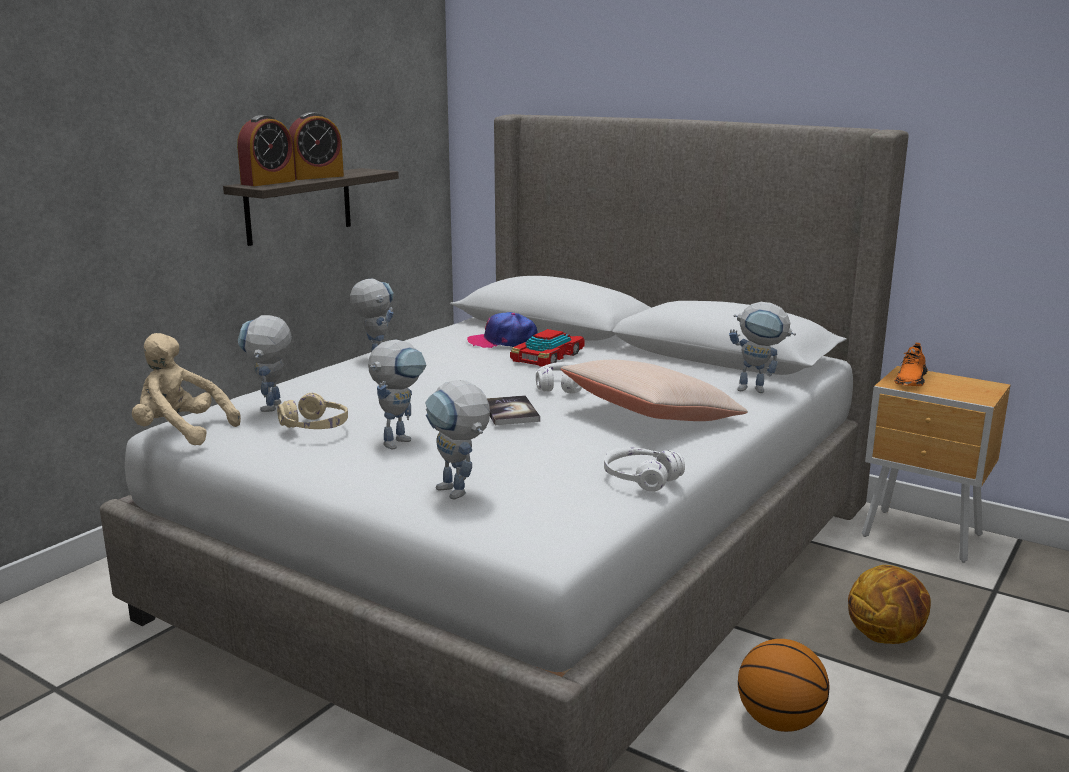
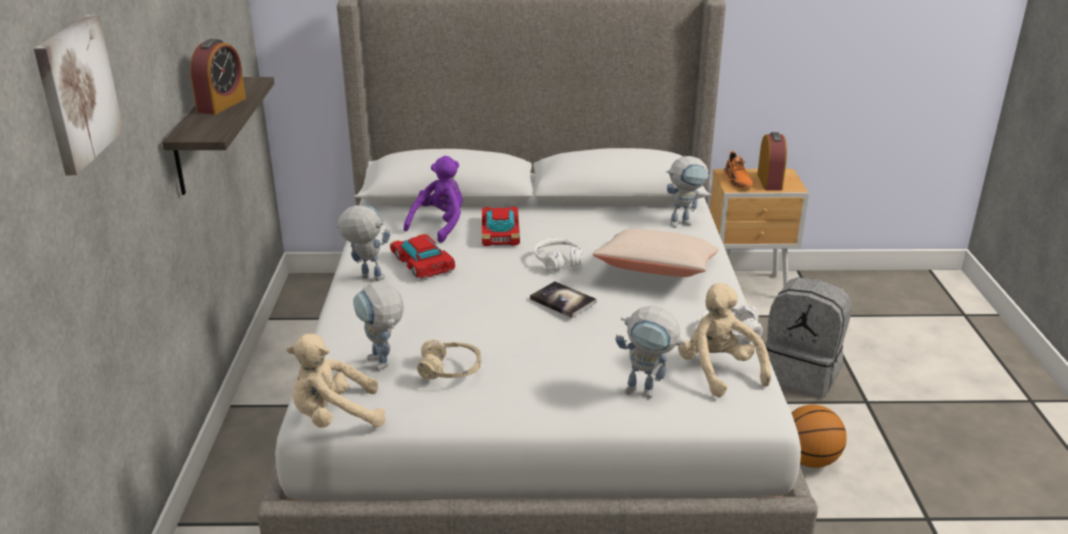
camera: 35 degrees left, 10 degrees up
(80, 93) = (76, 92): none -> picture
(268, 182) = (198, 126): alarm clock -> alarm clock (769, 182)
(400, 440) = (526, 357): toy robot -> none
(437, 360) = (422, 263): none -> toy car
(503, 342) = (440, 225): cap -> purple plush toy
(567, 503) = (718, 371): none -> beige plush toy
(886, 637) = (802, 374): basketball -> grey backpack

